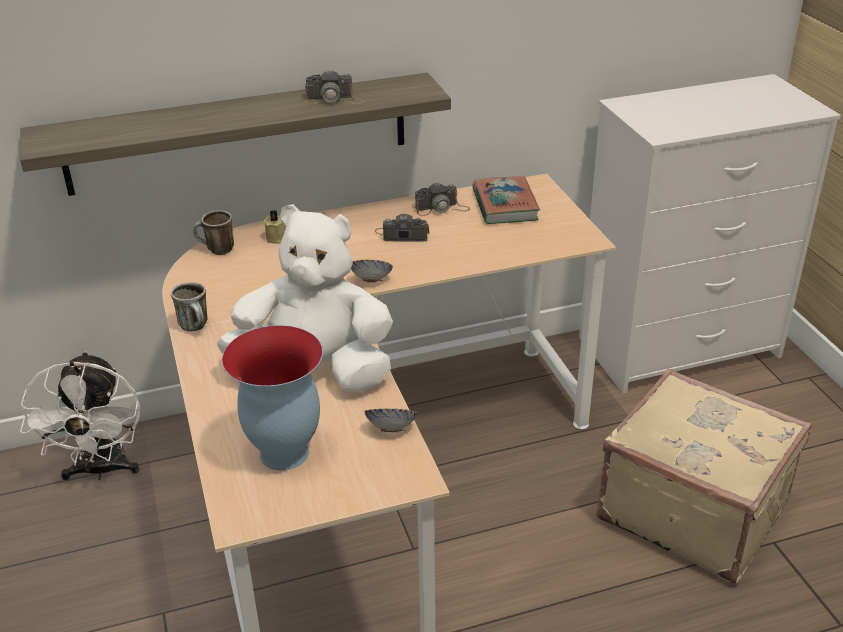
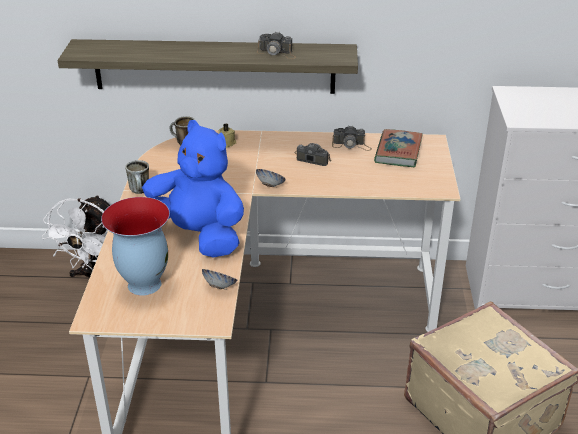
camera: 20 degrees right, 0 degrees up
(315, 369) = (197, 236): white plush toy -> blue plush toy

